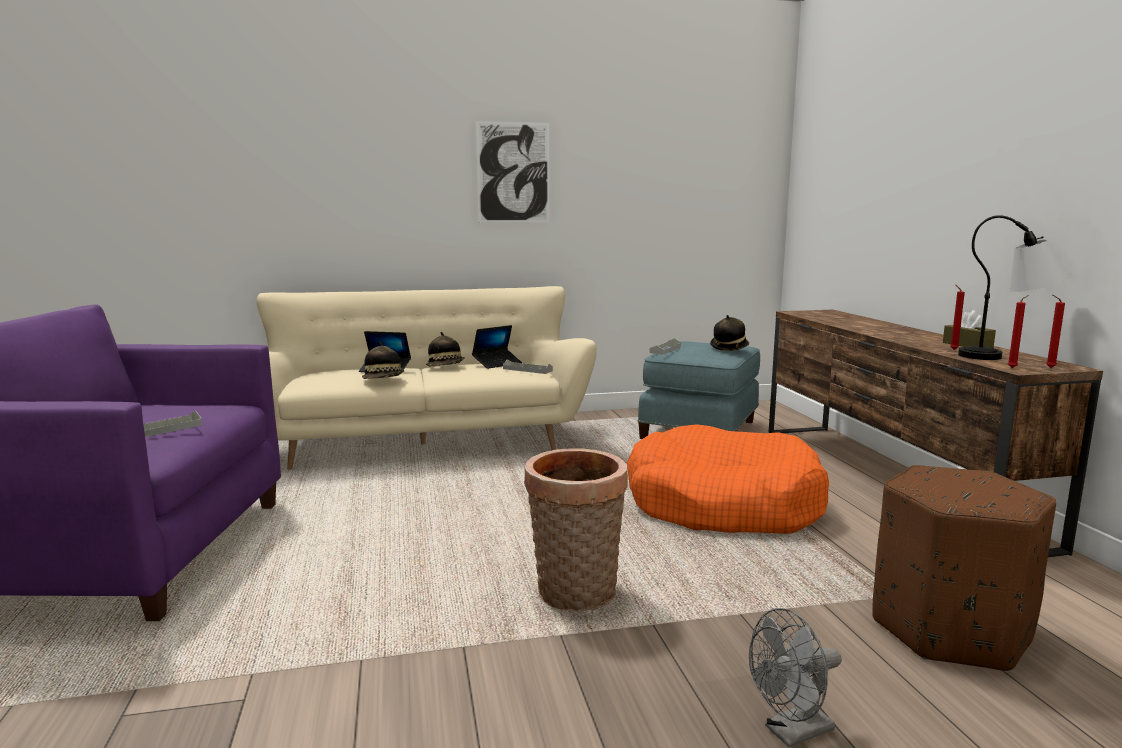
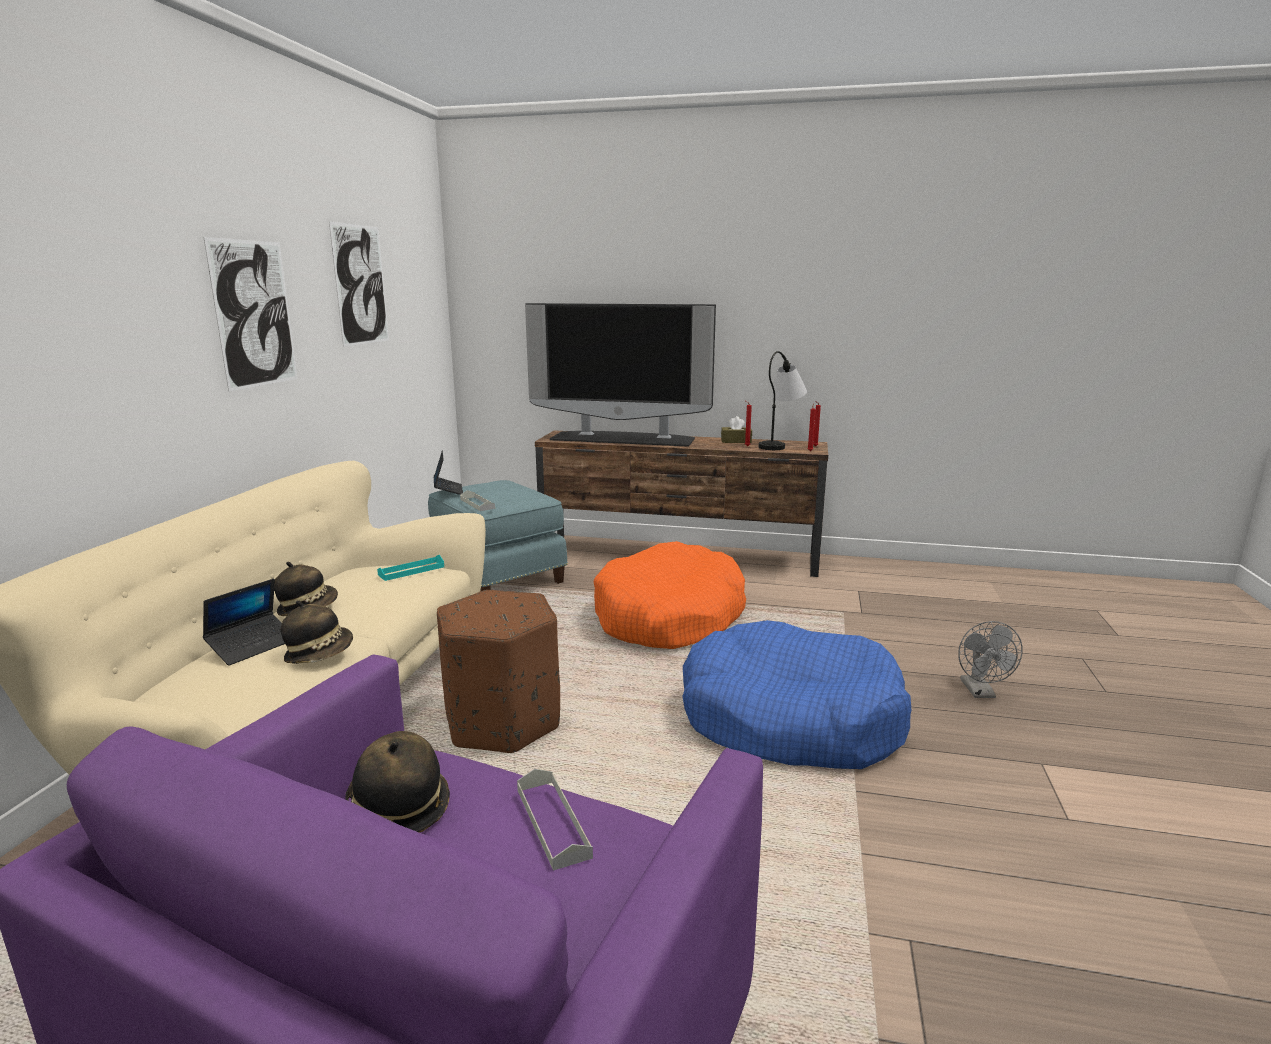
camera: 65 degrees left, 5 degrees up
(497, 363) = (346, 579): laptop -> laptop (448, 490)
(527, 370) = (411, 571): grey tray -> turquoise tray
(575, 595) = (790, 718): basket -> blue dog bed
(644, 155) = (361, 285): none -> picture
(729, 348) = (513, 486): hat -> hat (398, 808)
(856, 322) = (623, 439): none -> television
(948, 629) = (886, 615): brown ottoman -> brown ottoman (501, 722)

